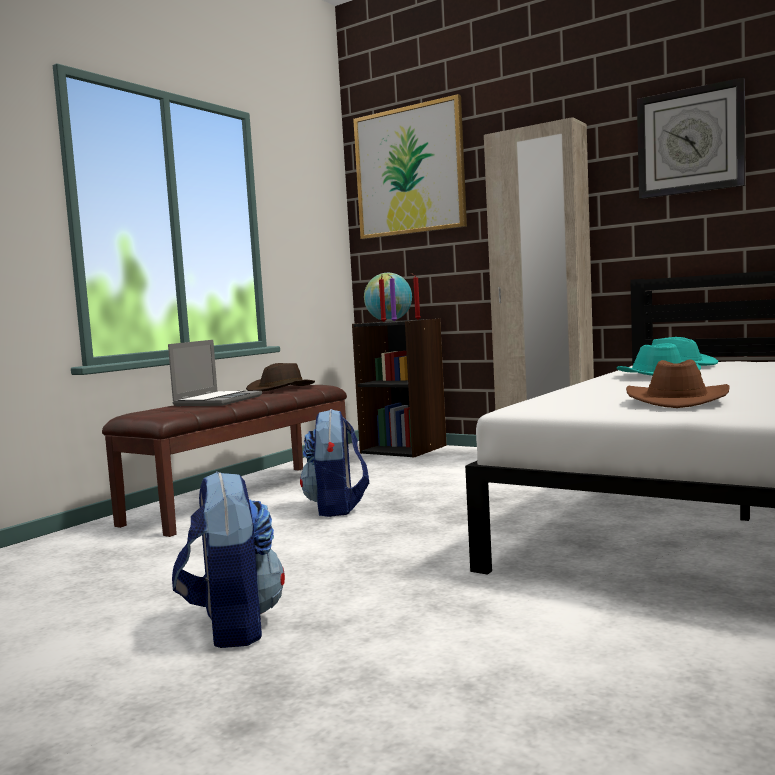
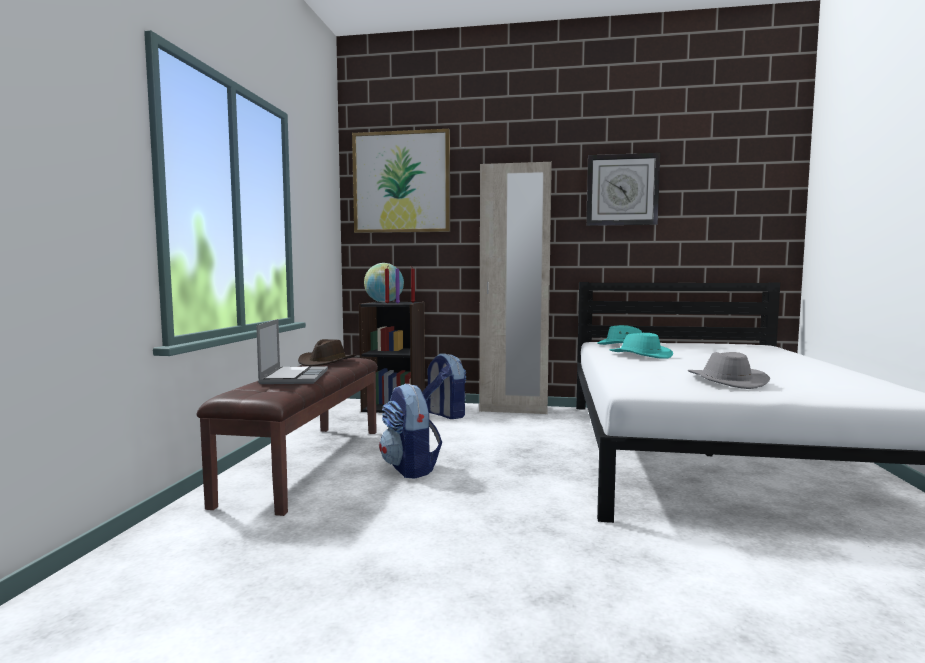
camera: 25 degrees left, 0 degrees up
(232, 626) = (476, 613): backpack -> backpack (445, 414)
(676, 401) = (724, 381): brown hat -> grey hat

